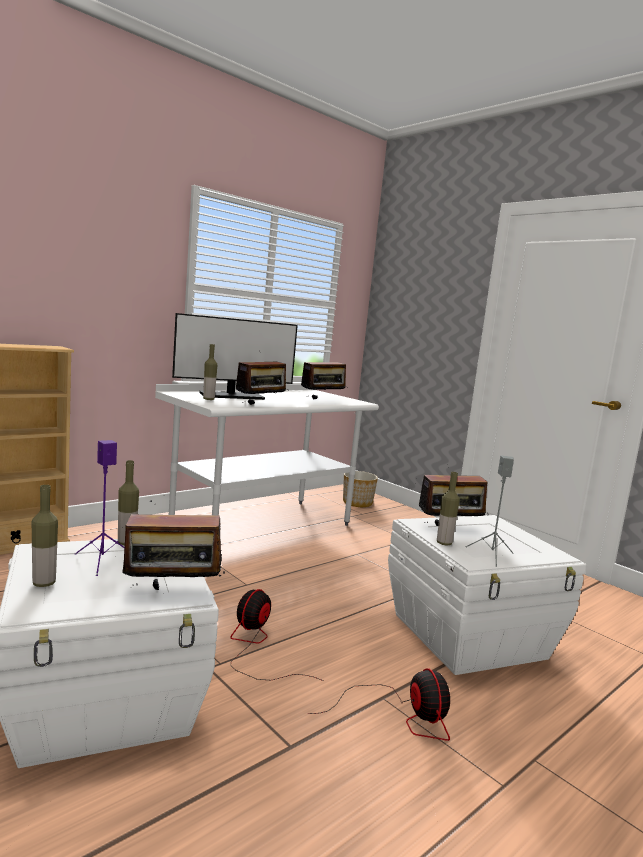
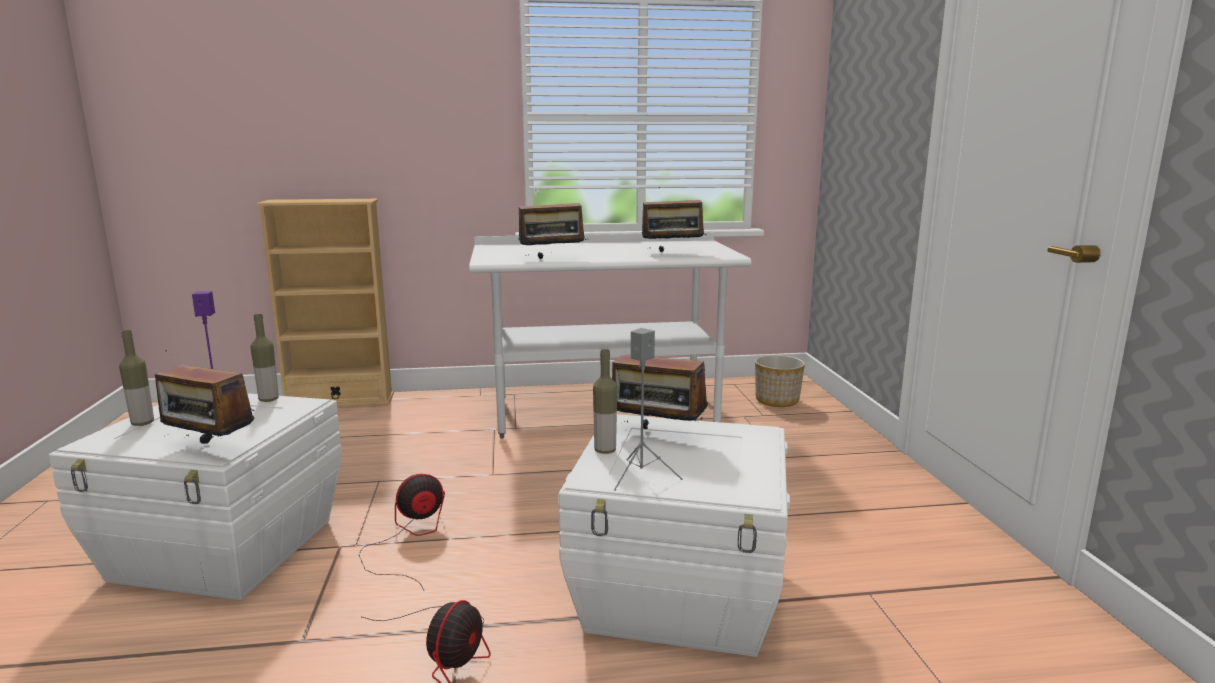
camera: 35 degrees right, 5 degrees up
(208, 399) = (506, 253): bottle -> none
(232, 396) = (551, 249): monitor -> none

